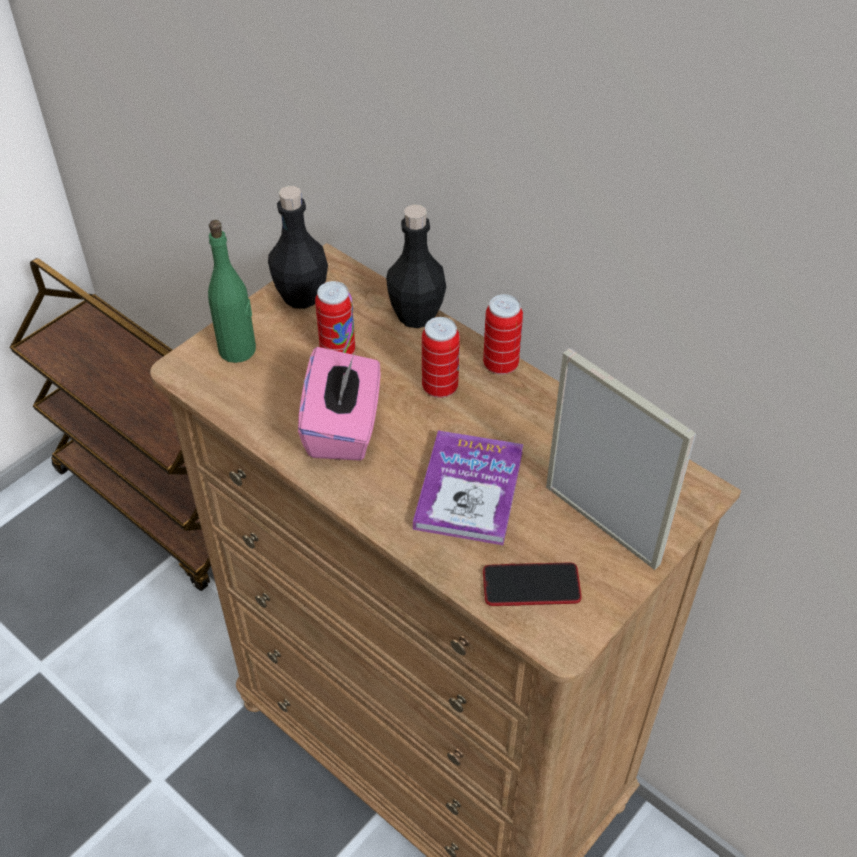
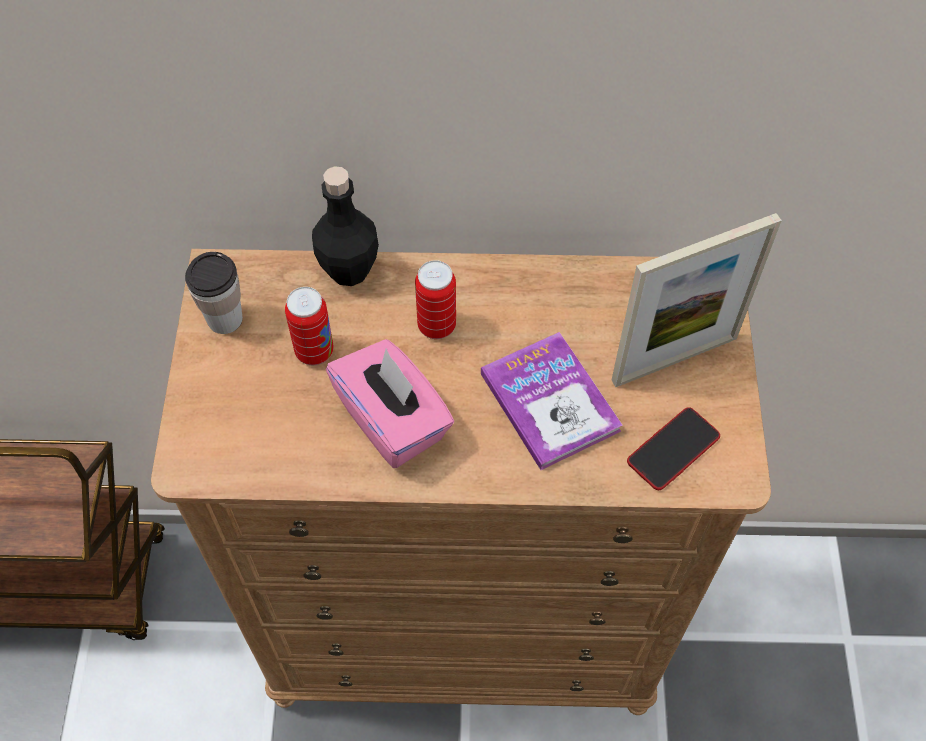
camera: 40 degrees left, 10 degrees up
(238, 350) = (220, 412): green bottle -> none
(301, 296) = (225, 319): black bottle -> cup
(500, 365) = (465, 270): can -> none
(601, 525) = (674, 359): picture frame -> picture frame turned 150 degrees clockwise

